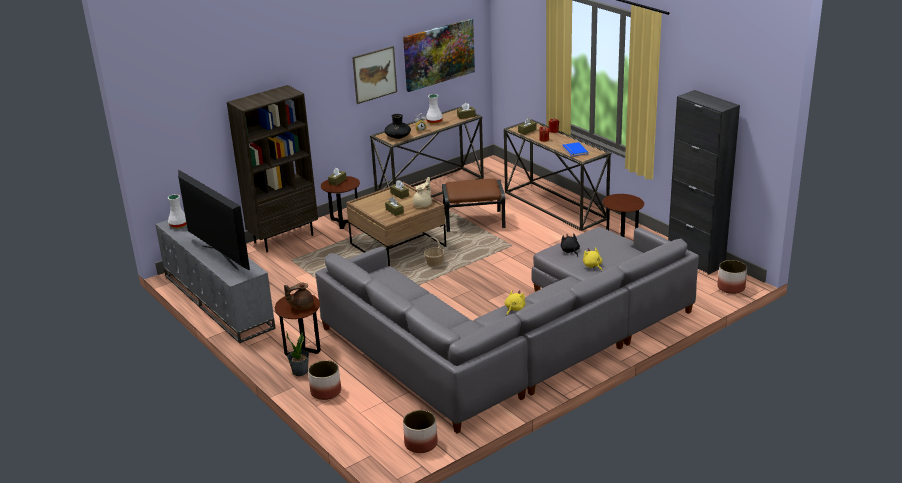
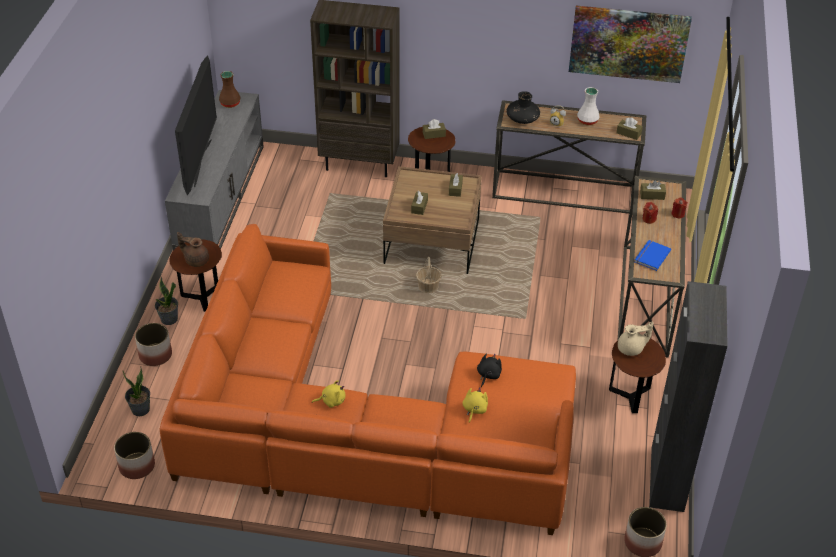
camera: 45 degrees right, 15 degrees up
(178, 225) = (230, 103): white vase -> brown vase
(369, 420) = (141, 409): none -> potted plant
(374, 74) = (524, 35): picture -> none
(423, 204) = (454, 217): beige teapot -> beige teapot (631, 349)
(474, 221) = (539, 262): brown ottoman -> none
(514, 339) = (358, 426): grey sofa -> orange sofa

